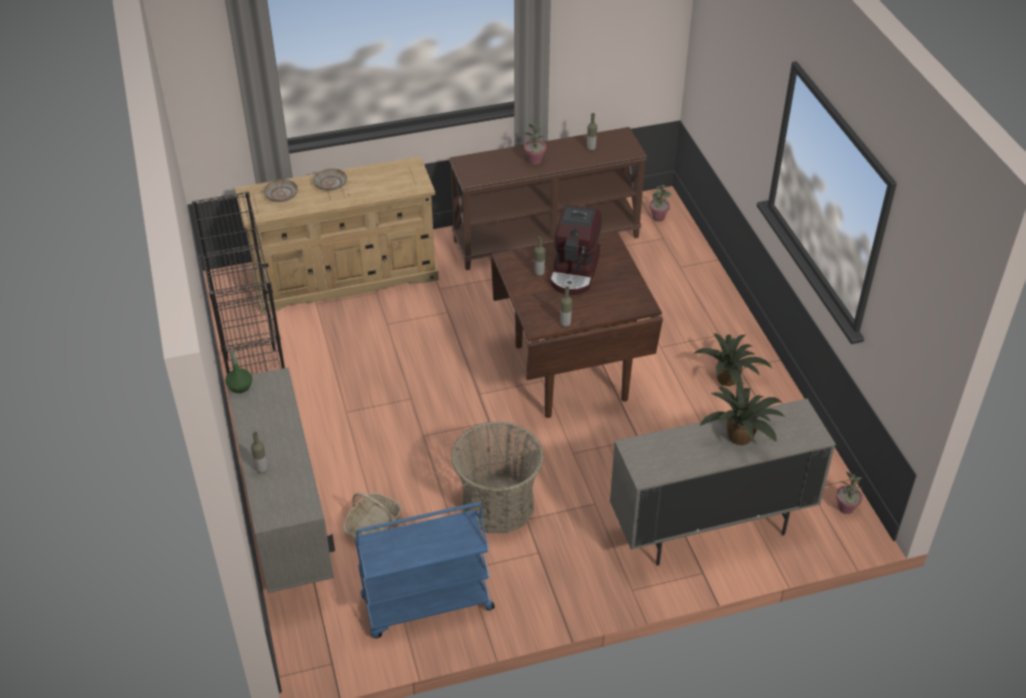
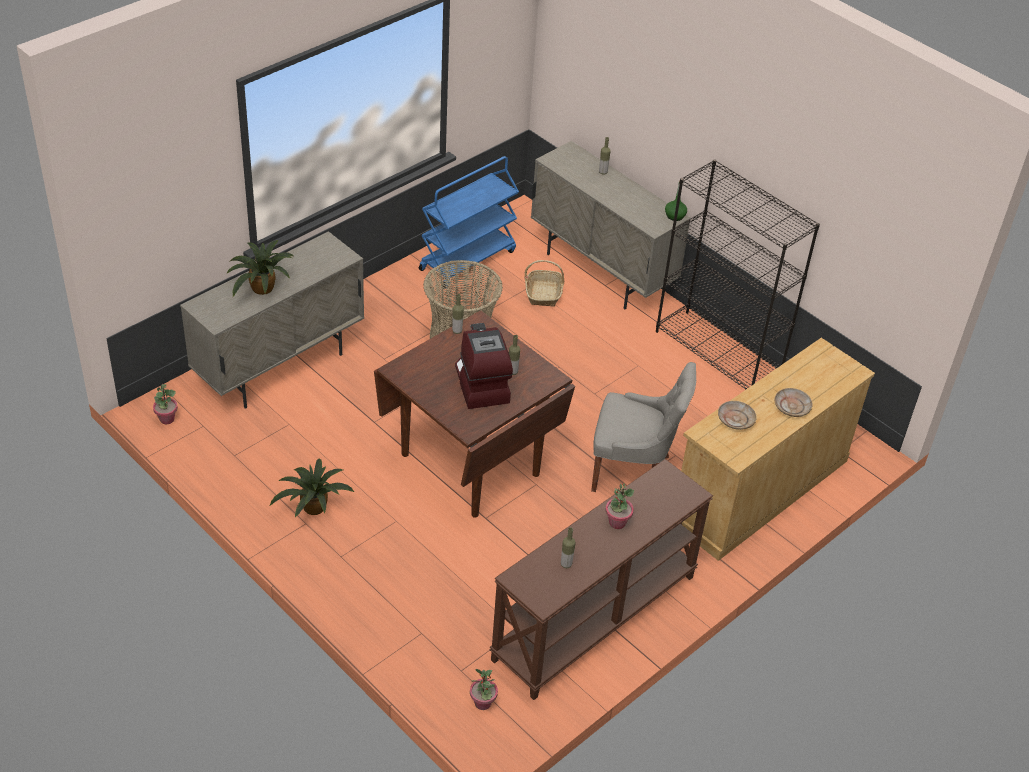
camera: 150 degrees right, 0 degrees up
(281, 195) = (823, 378): beige plate -> beige plate (735, 419)
(435, 322) = (633, 472): none -> grey chair

